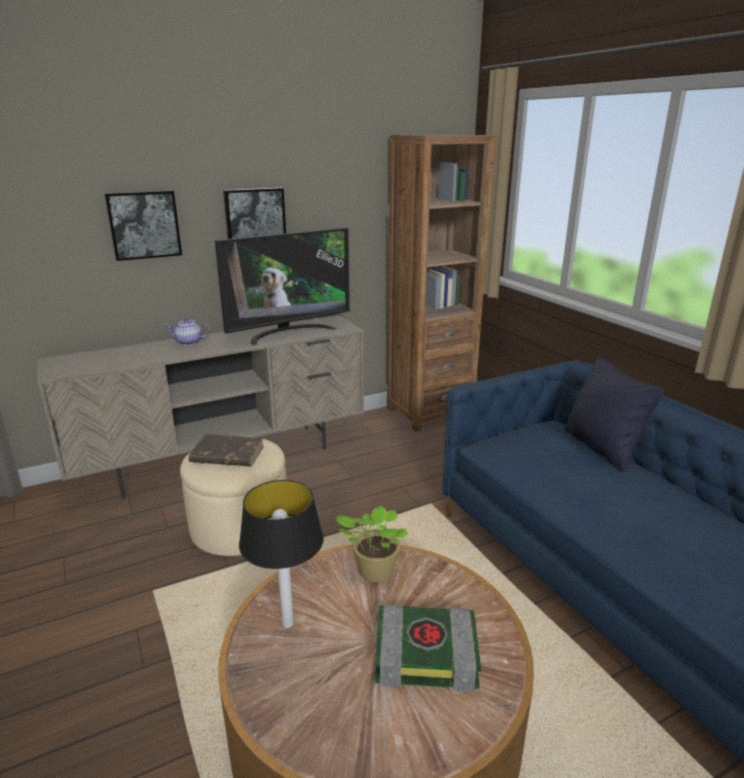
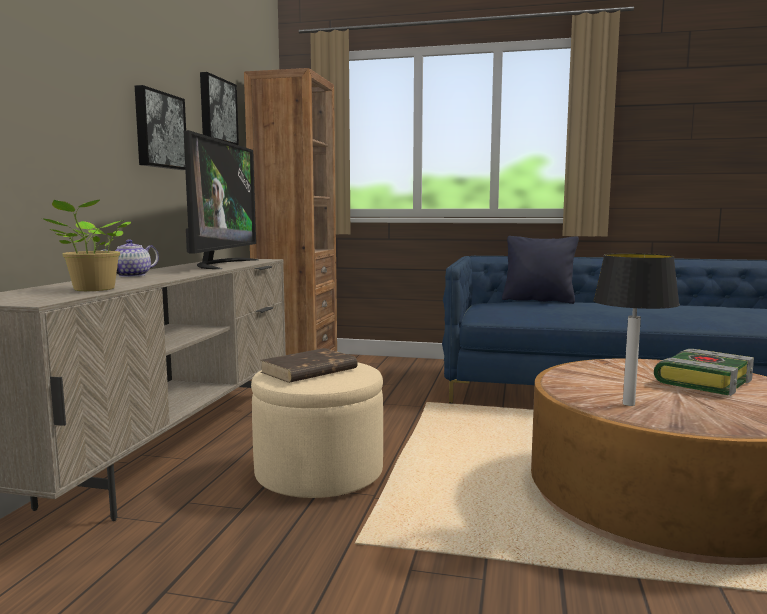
camera: 50 degrees left, 15 degrees down
(144, 224) = (63, 106): picture -> picture (216, 111)
(373, 572) = (589, 374): potted plant -> potted plant (92, 289)

